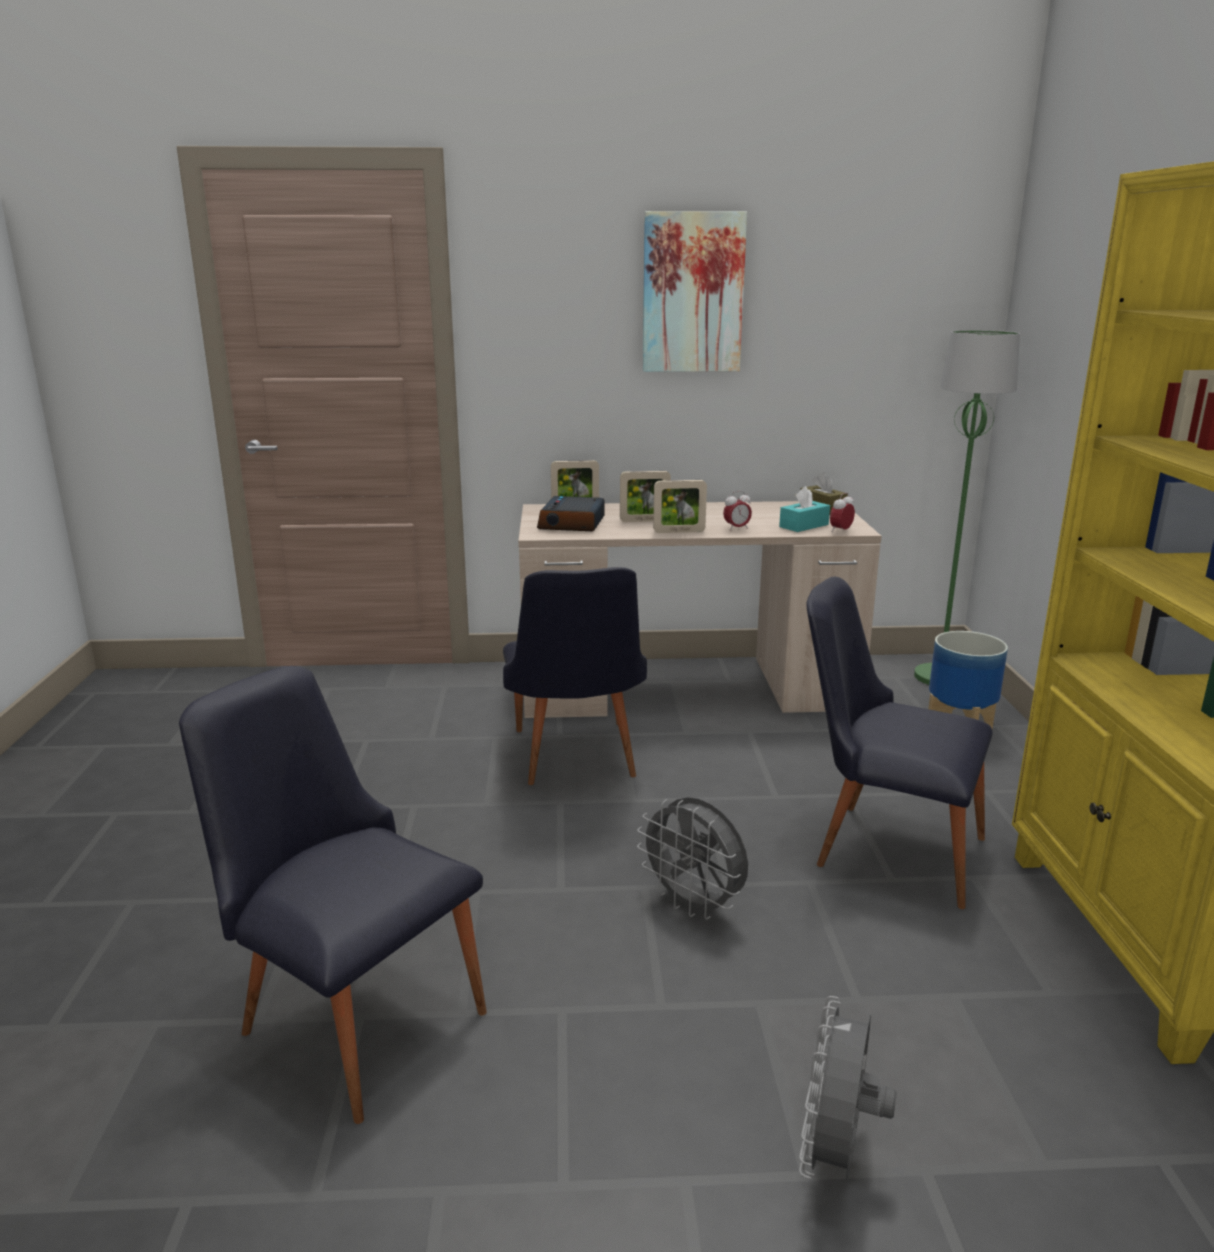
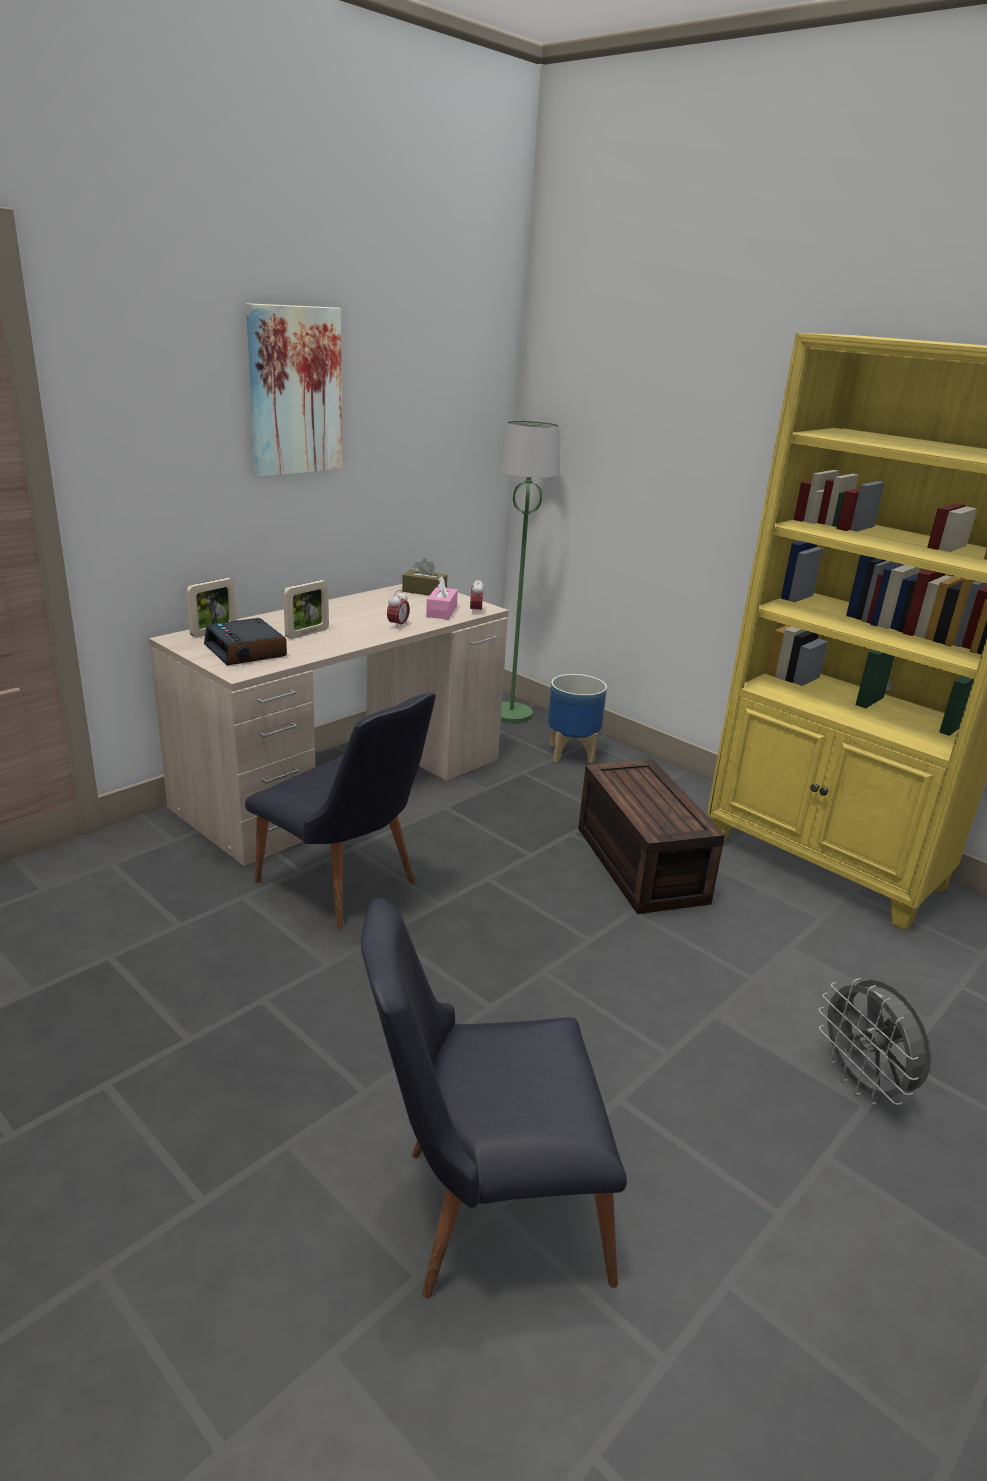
camera: 45 degrees left, 5 degrees up
(679, 531) = (359, 639): picture frame -> none
(694, 905) = (591, 967): grey fan -> none
(804, 526) = (441, 612): turquoise tissue box -> pink tissue box
(883, 846) = (637, 863): black chair -> brown storage box

